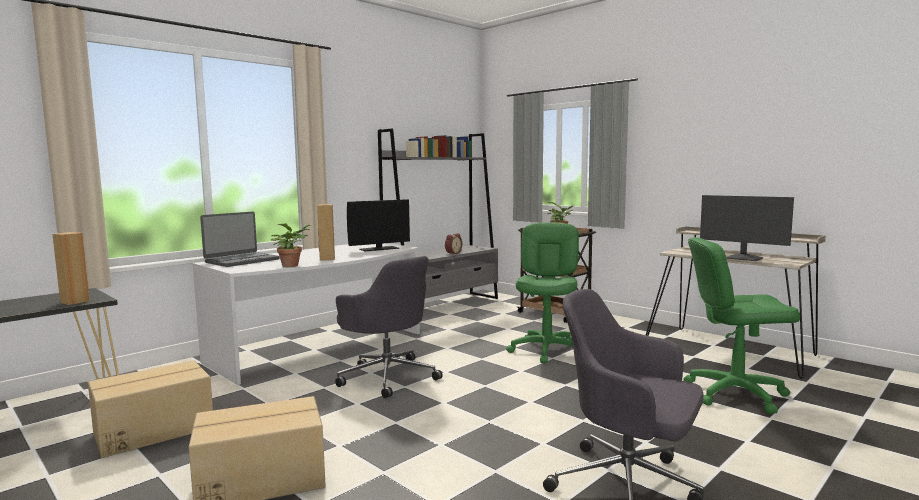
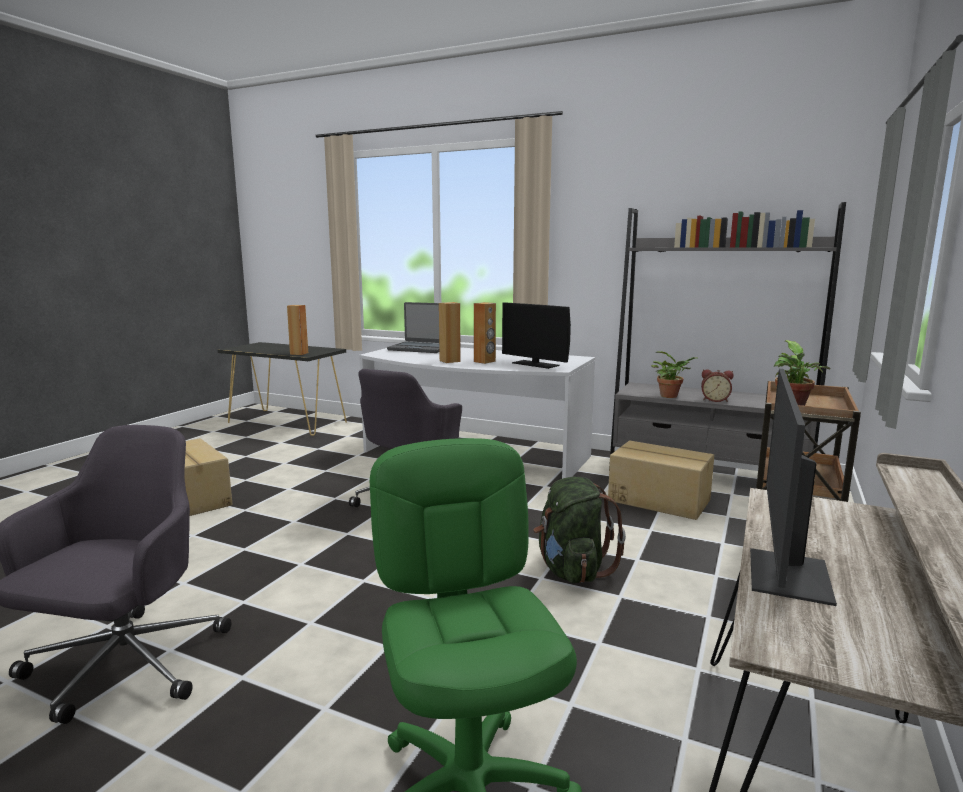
camera: 70 degrees right, 5 degrees up
(153, 430) = (273, 453): cardboard box -> cardboard box (659, 500)
(292, 265) = (406, 359): potted plant -> potted plant (671, 396)
(346, 254) = (484, 361): none -> brown speaker
(547, 350) = (572, 570): green office chair -> green backpack

